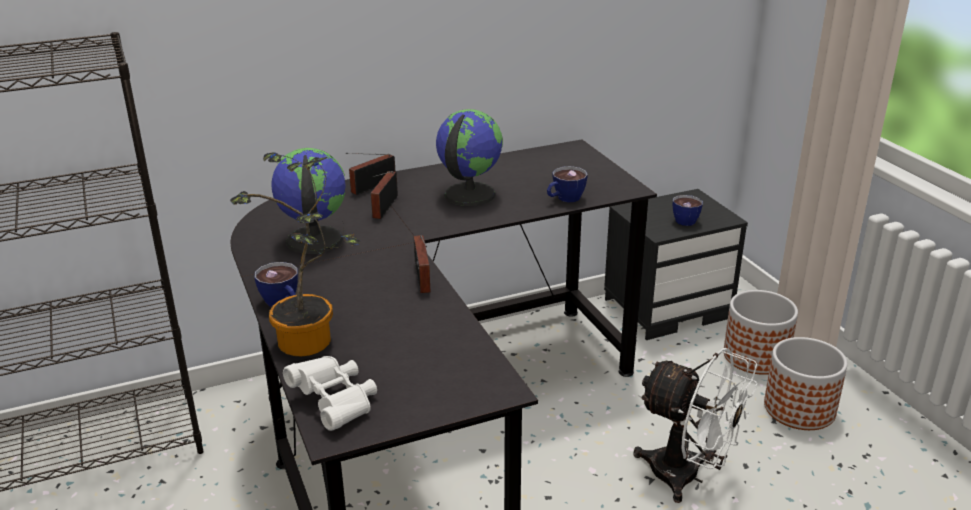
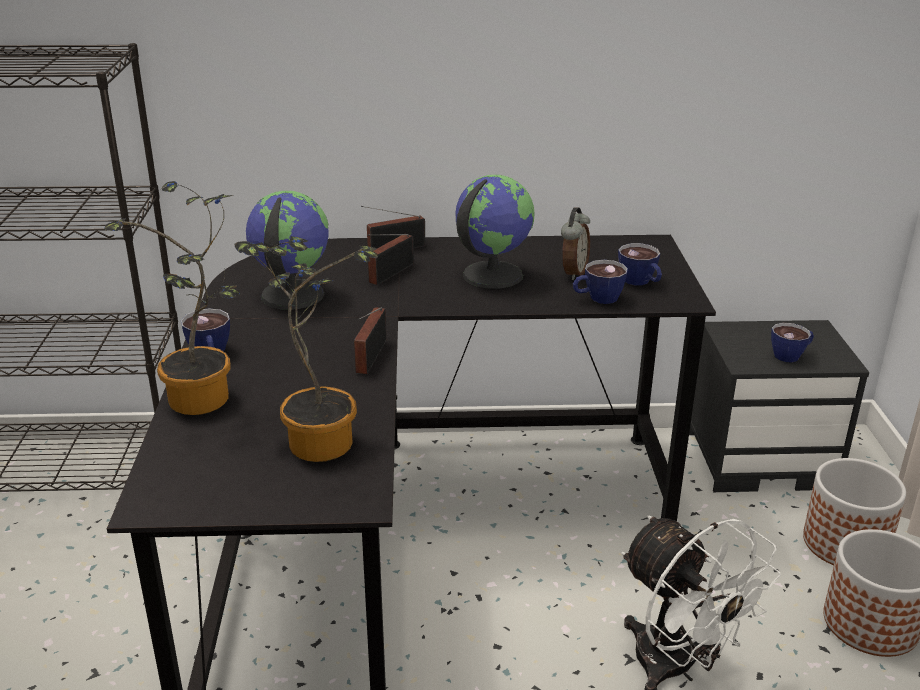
camera: 20 degrees right, 0 degrees up
(335, 403) = (177, 472): white binoculars -> none
(431, 351) = (318, 438): none -> potted plant
(531, 182) = (573, 273): none -> alarm clock
(587, 181) = (640, 282): none -> cup

